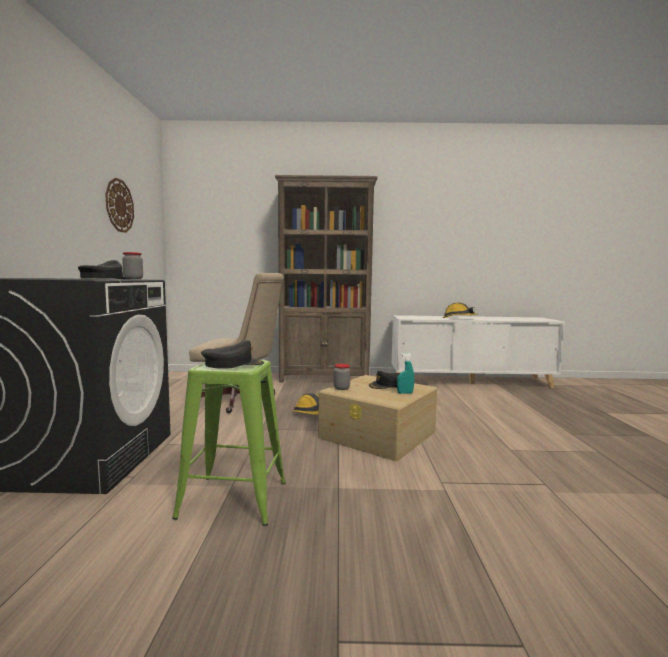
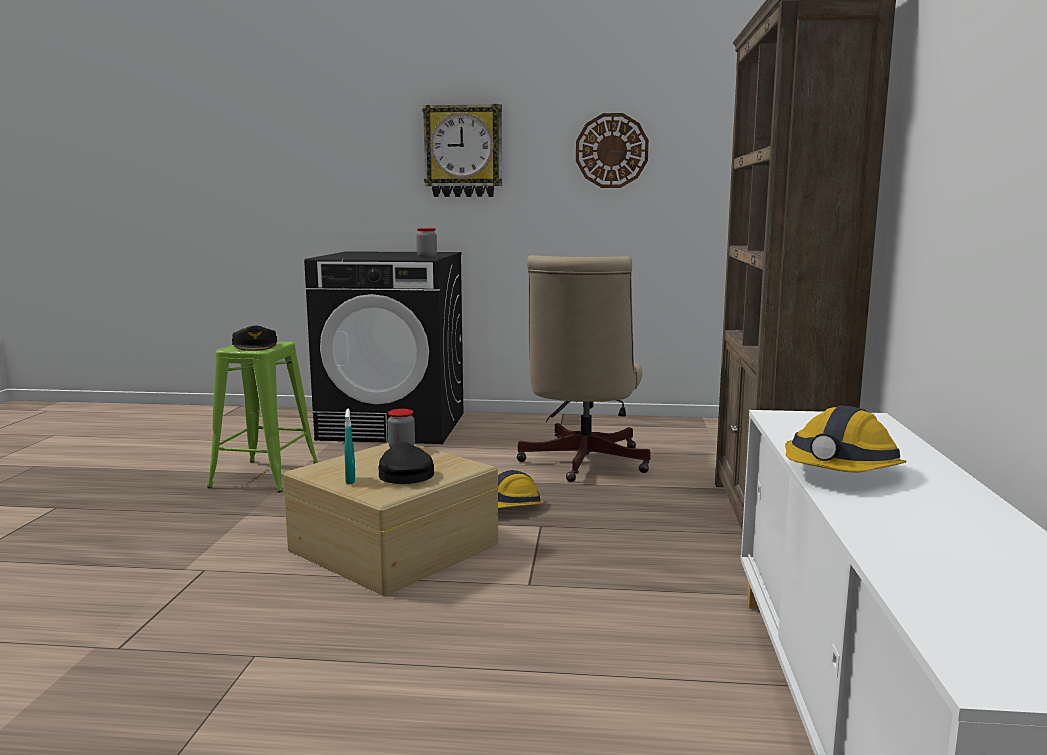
camera: 95 degrees right, 5 degrees up
(42, 180) = (463, 151): none -> wall clock
(105, 279) = (385, 256): black cap -> none

